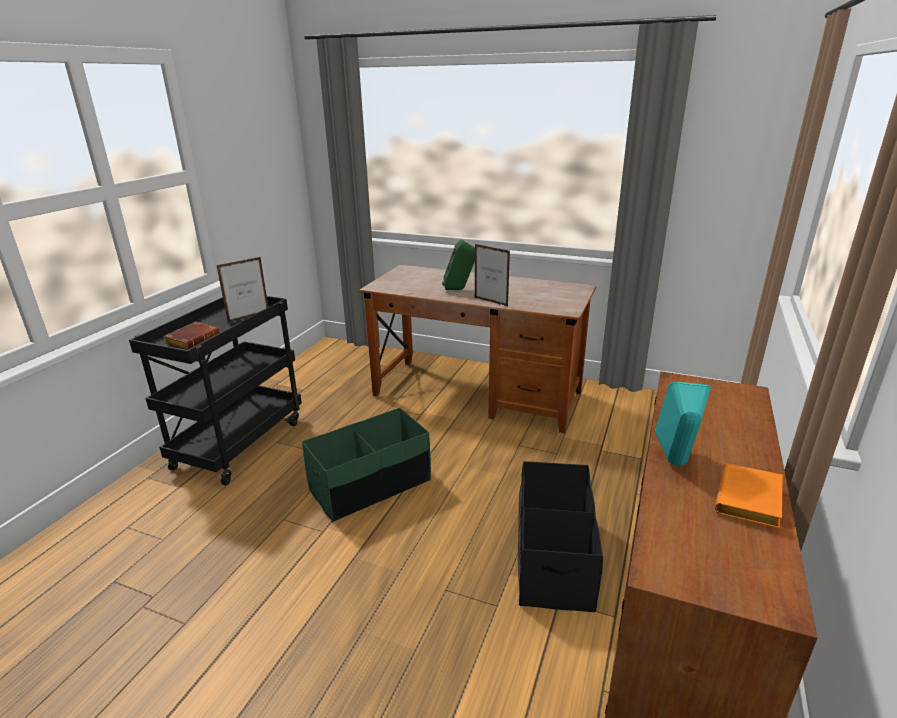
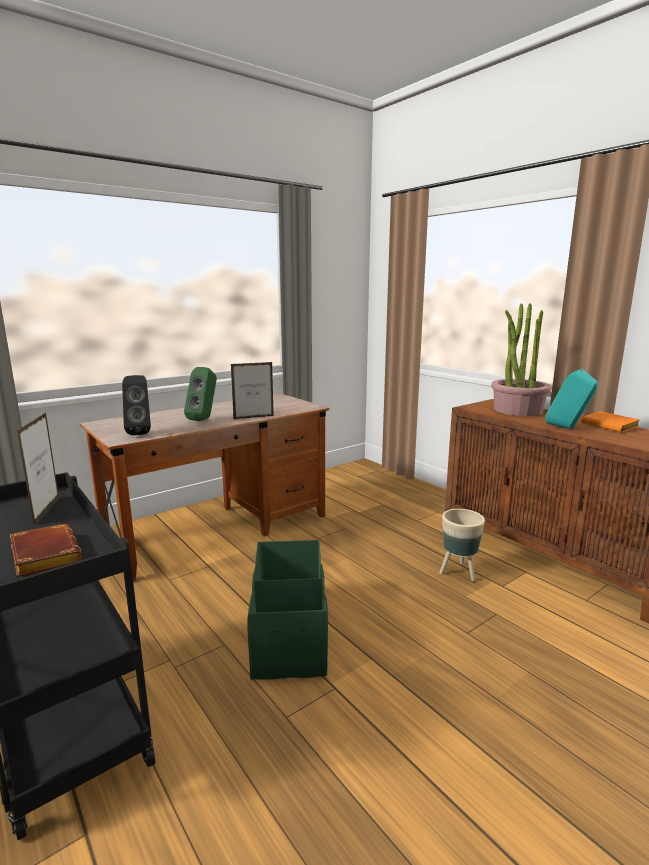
camera: 60 degrees left, 10 degrees down
(398, 285) = (140, 432): none -> black speaker
(553, 557) = (459, 572): black storage box -> beige planter
(723, 414) = (517, 410): none -> potted plant

